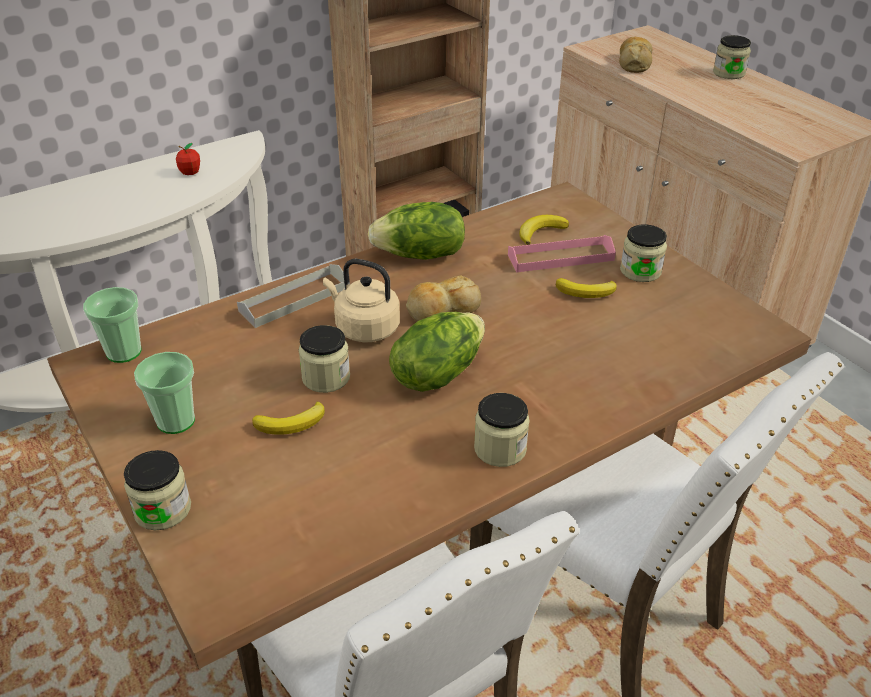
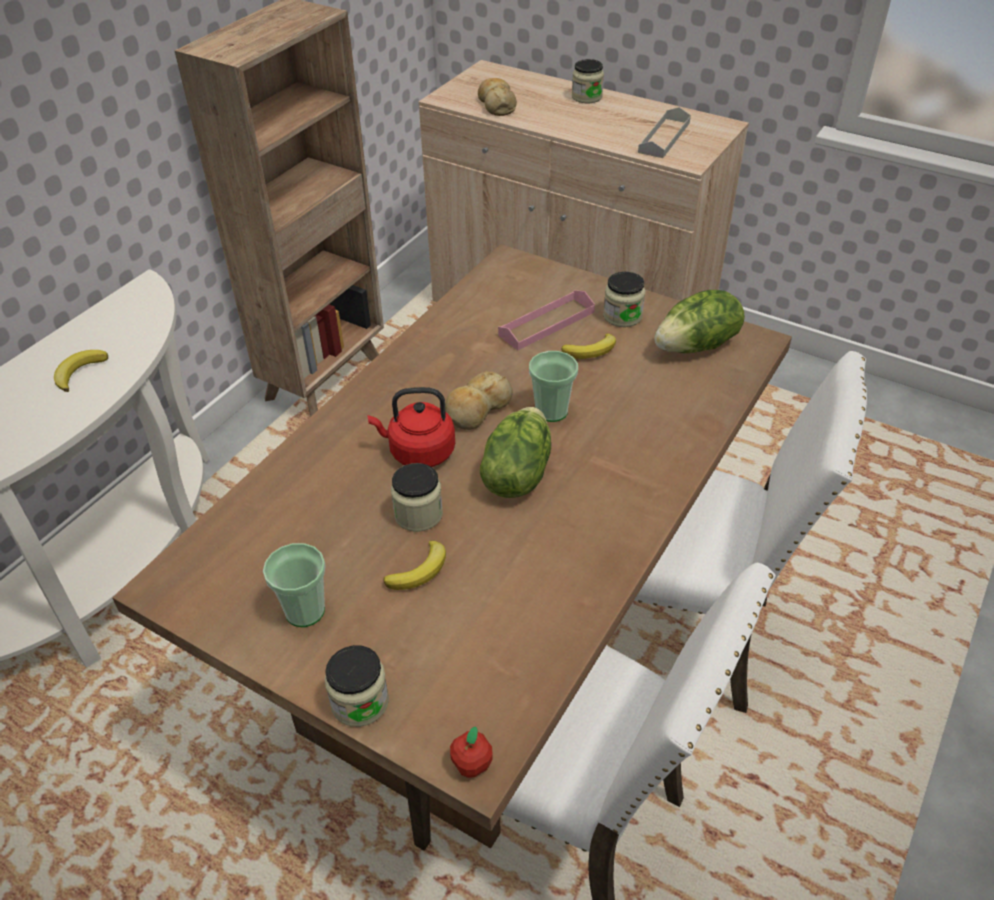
camera: 25 degrees left, 5 degrees up
(124, 352) = (193, 560): cup -> cup (551, 411)
(190, 172) = (109, 339): apple -> apple (472, 765)
(294, 299) = (328, 445): grey tray -> grey tray (664, 137)
(364, 328) = (418, 452): beige kettle -> red kettle
(420, 255) = (418, 360): lettuce -> lettuce (697, 346)
(500, 449) = (618, 524): jar -> none
(540, 232) = (512, 303): banana -> banana (79, 372)

